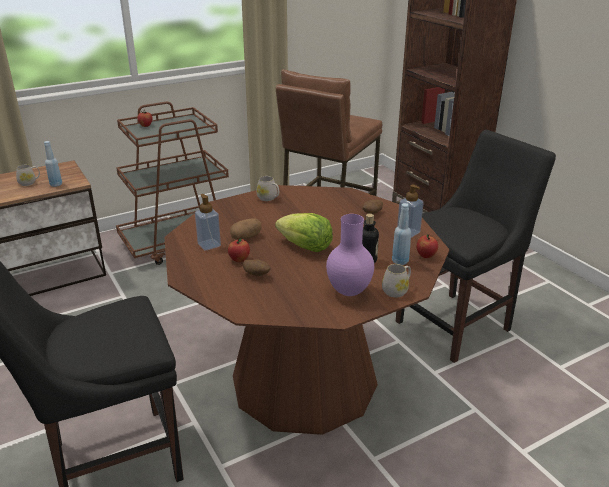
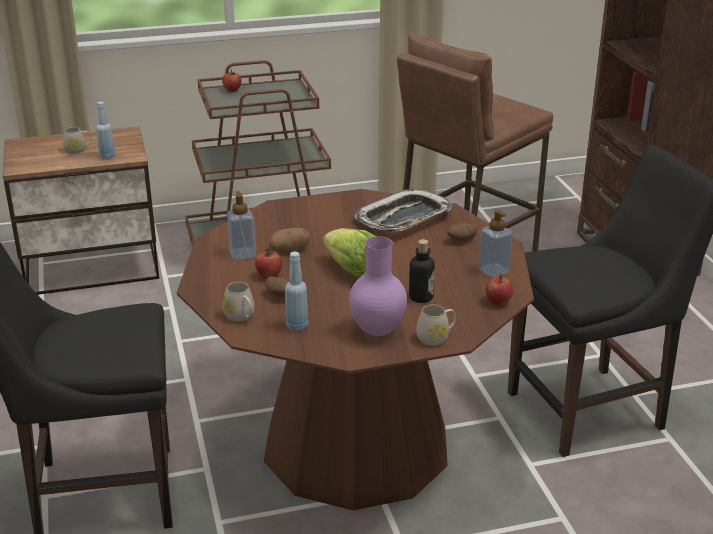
camera: 15 degrees right, 0 degrees up
(269, 198) = (341, 205): white mug -> white mug (241, 317)
(321, 203) = (404, 218): none -> tray
(400, 261) = (461, 304): blue bottle -> blue bottle (297, 326)

